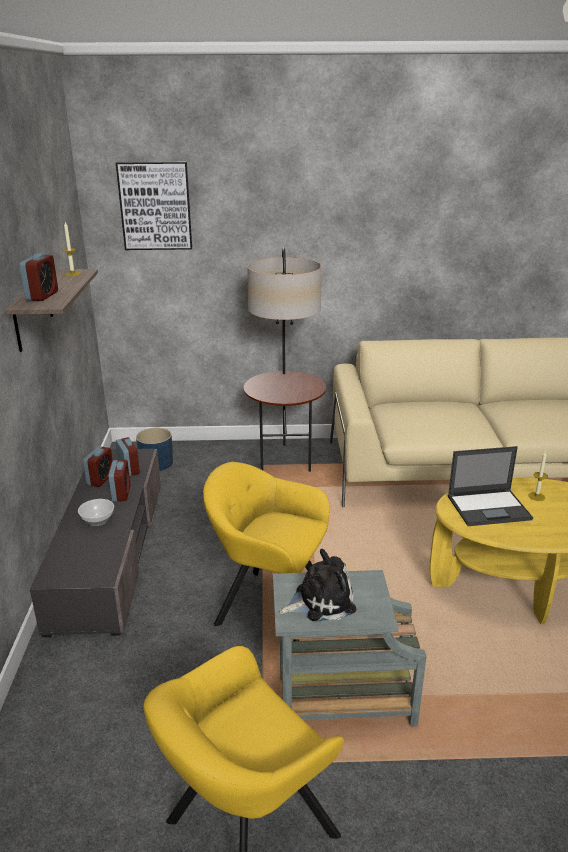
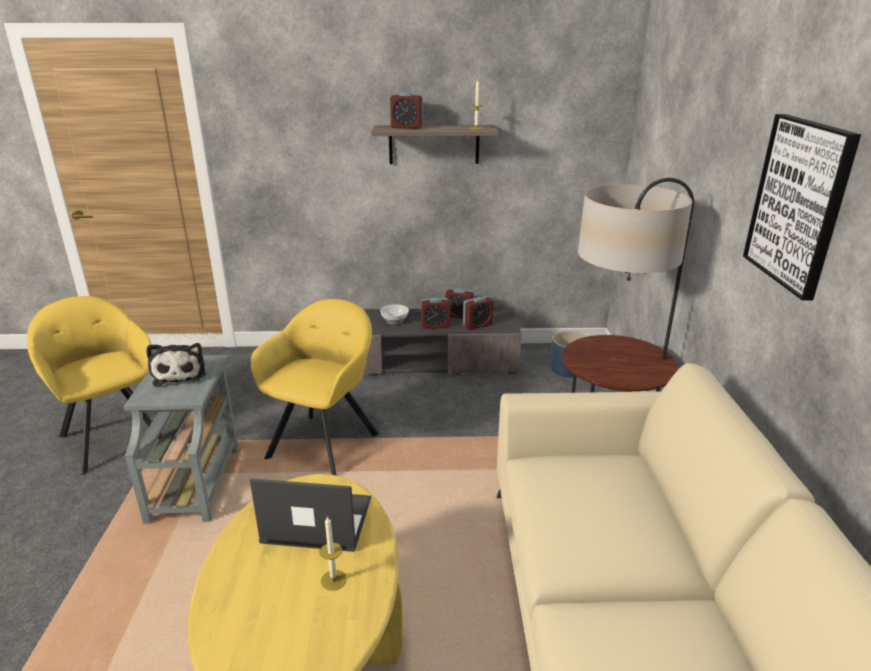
camera: 90 degrees right, 0 degrees up
(155, 206) = (663, 100): picture -> picture (798, 204)
(489, 508) = (316, 520): laptop -> laptop turned 105 degrees clockwise

